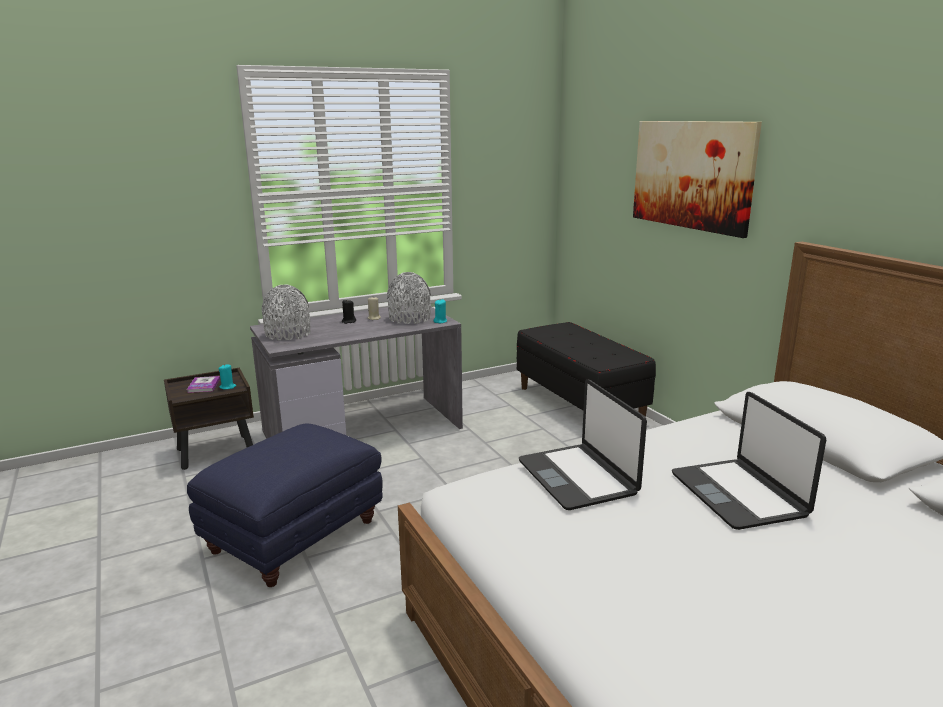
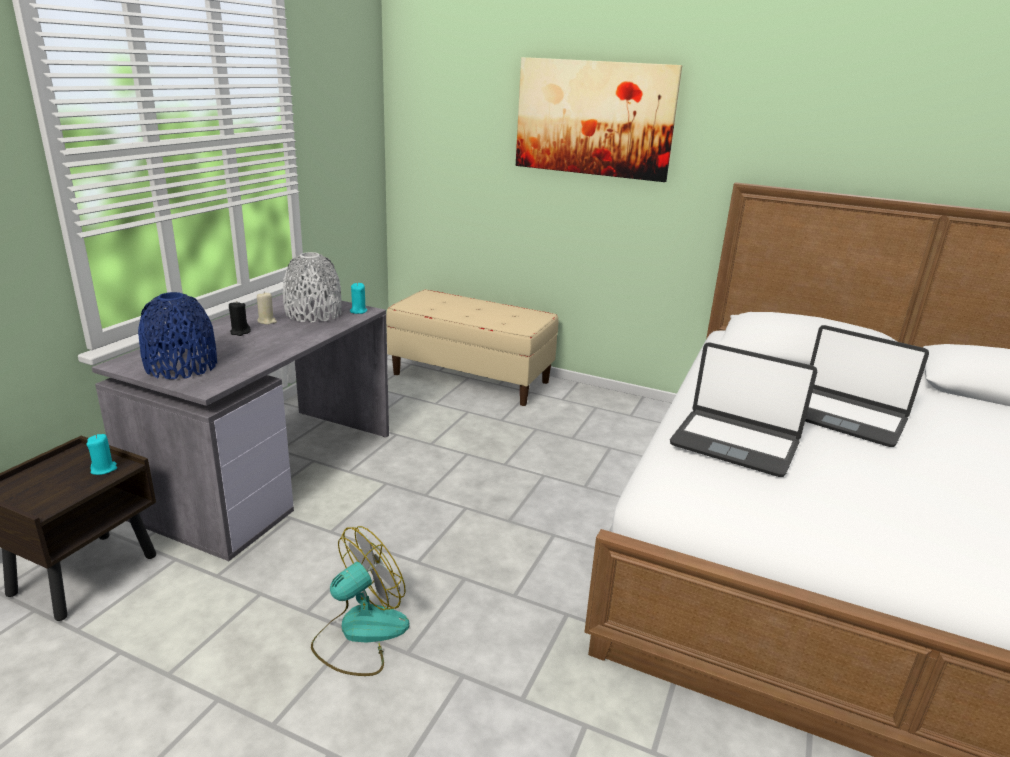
camera: 40 degrees left, 5 degrees up
(204, 385) = (55, 478): book -> none
(288, 334) = (181, 366): grey vase -> blue vase
(296, 535) = (360, 633): blue ottoman -> fan
(579, 405) = (471, 378): black bench -> beige bench

